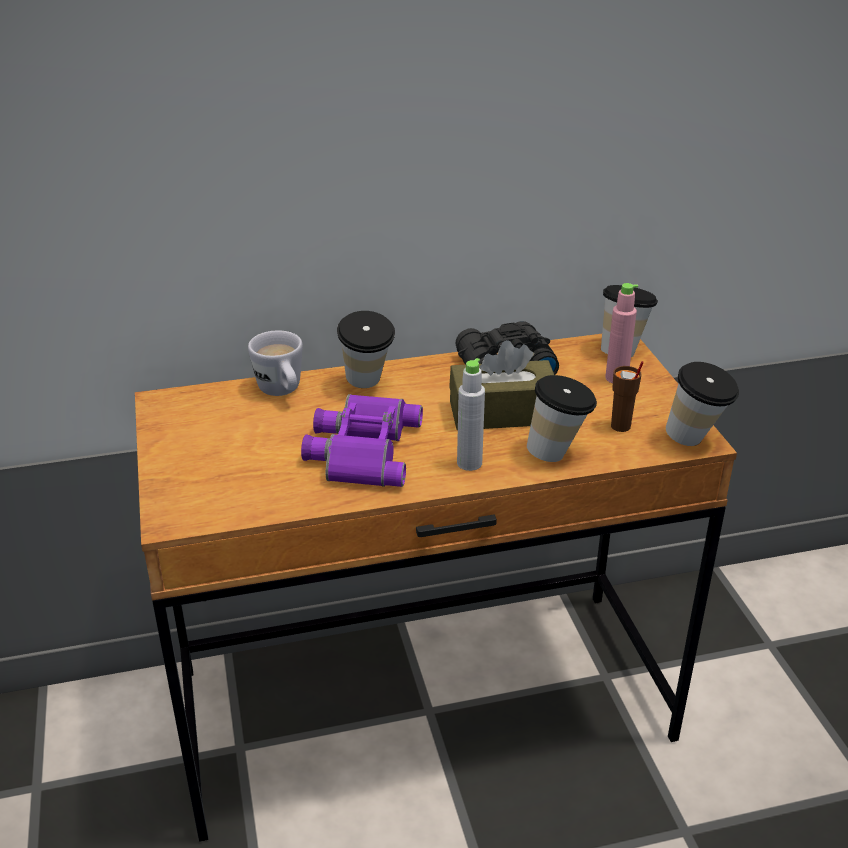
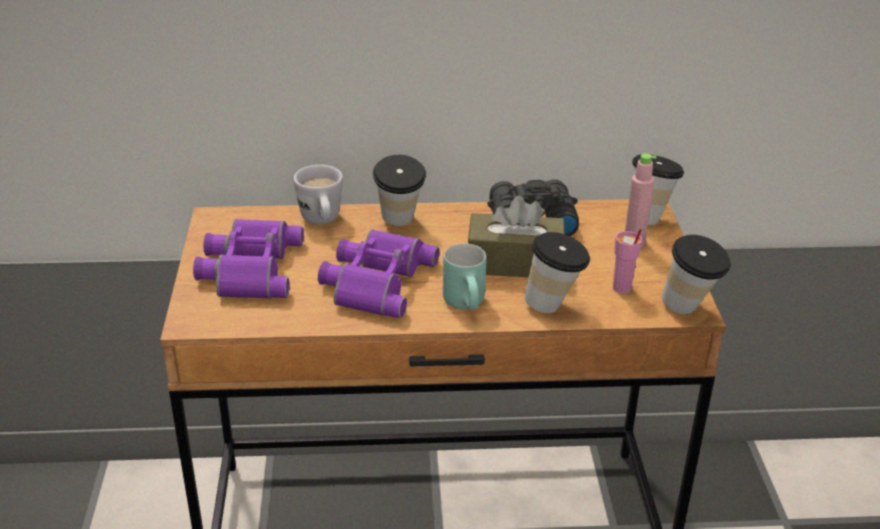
camera: 10 degrees right, 0 degrees up
(217, 452) = (248, 268): none -> purple binoculars
(469, 463) = (468, 305): grey bottle -> turquoise mug
(620, 426) = (622, 288): brown cup -> pink cup

